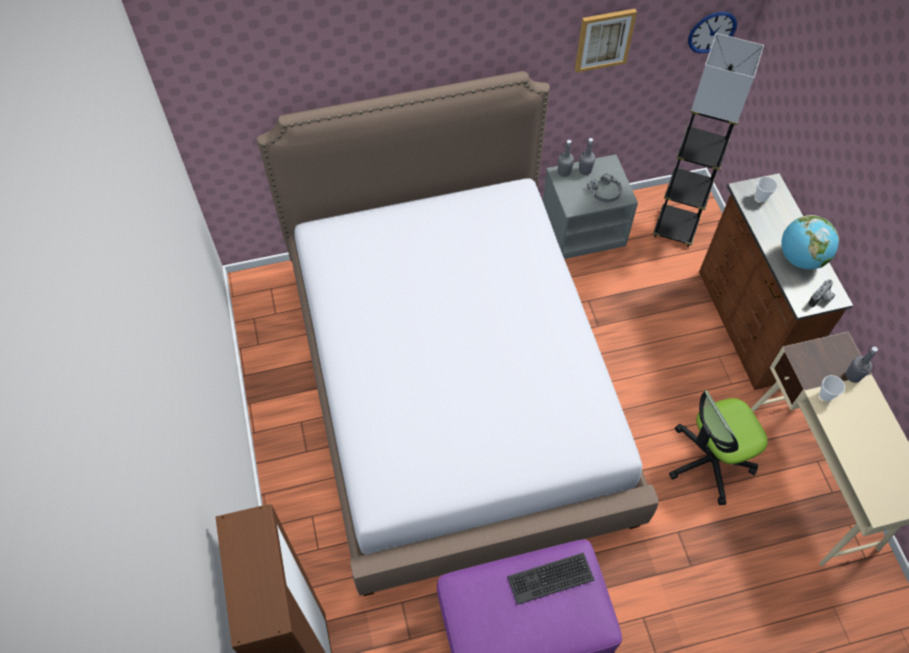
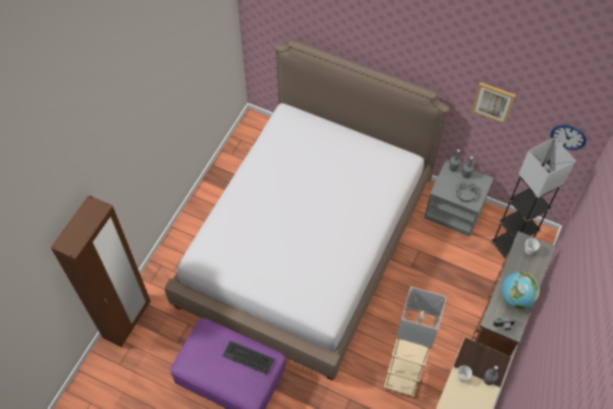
camera: 40 degrees right, 0 degrees up
(709, 461) = (402, 379): office chair -> beige floor lamp

